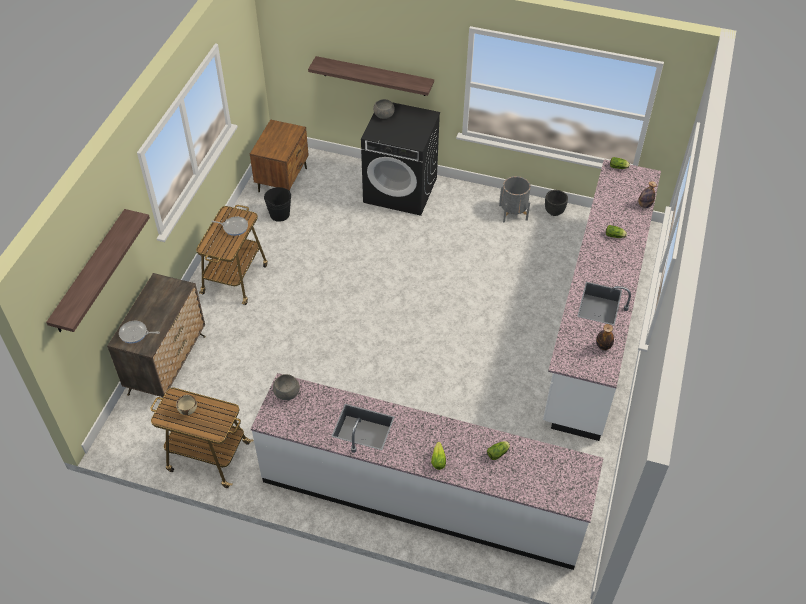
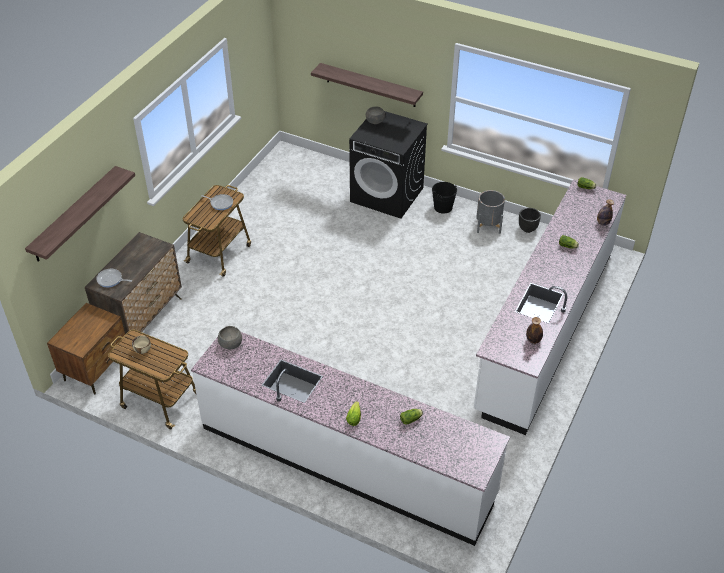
camera: 10 degrees right, 5 degrees down
(279, 214) = (272, 204): black bucket -> black bucket (443, 207)
(283, 180) = (282, 175): brown nightstand -> brown nightstand (96, 369)

